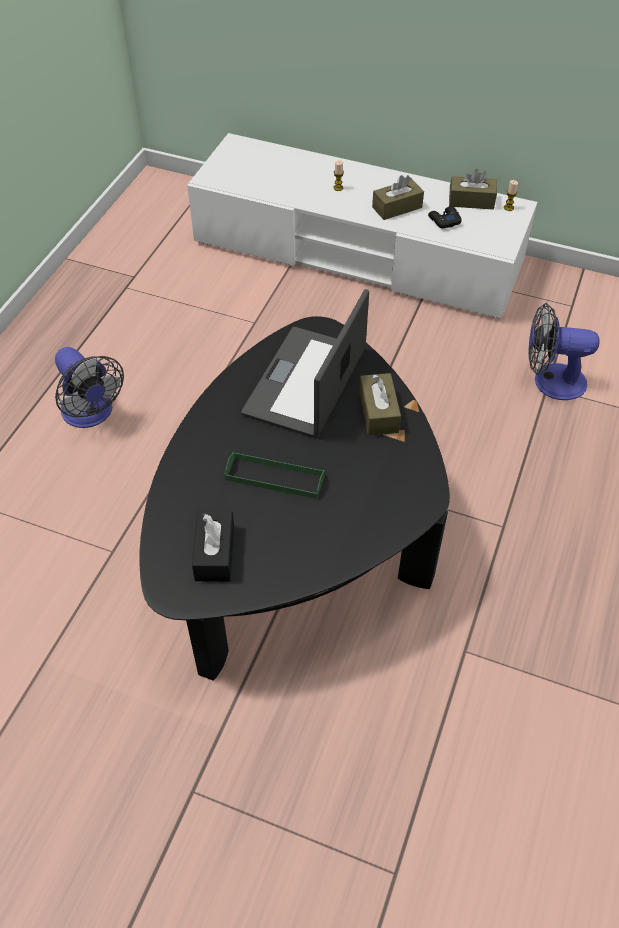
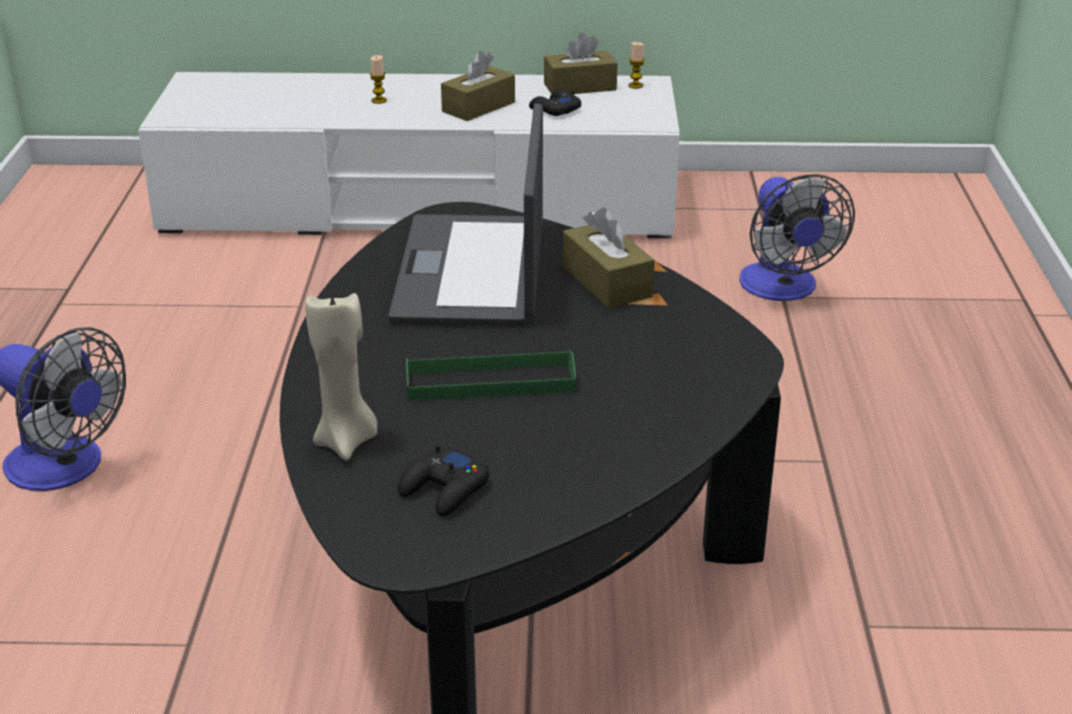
camera: 20 degrees left, 20 degrees down
(181, 502) = (347, 441): none -> beige candle
(214, 553) = (445, 490): black tissue box -> black game controller
(550, 381) = (783, 289): fan -> fan turned 90 degrees counterclockwise

